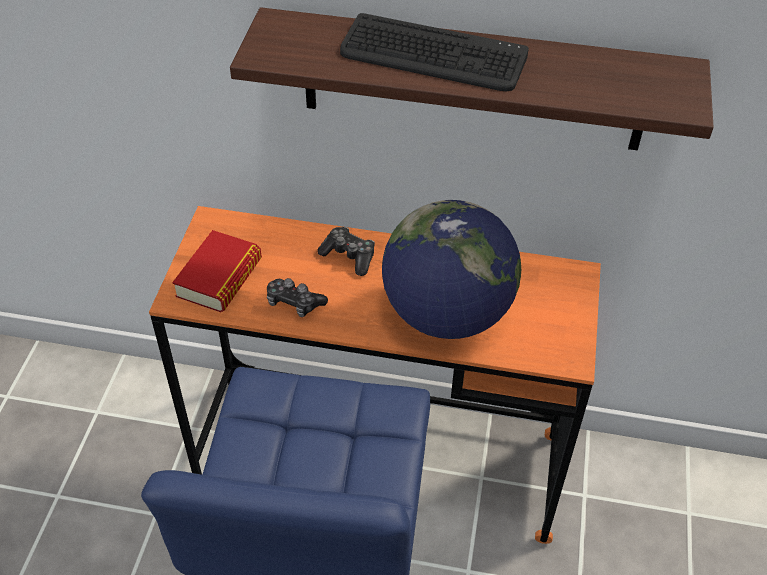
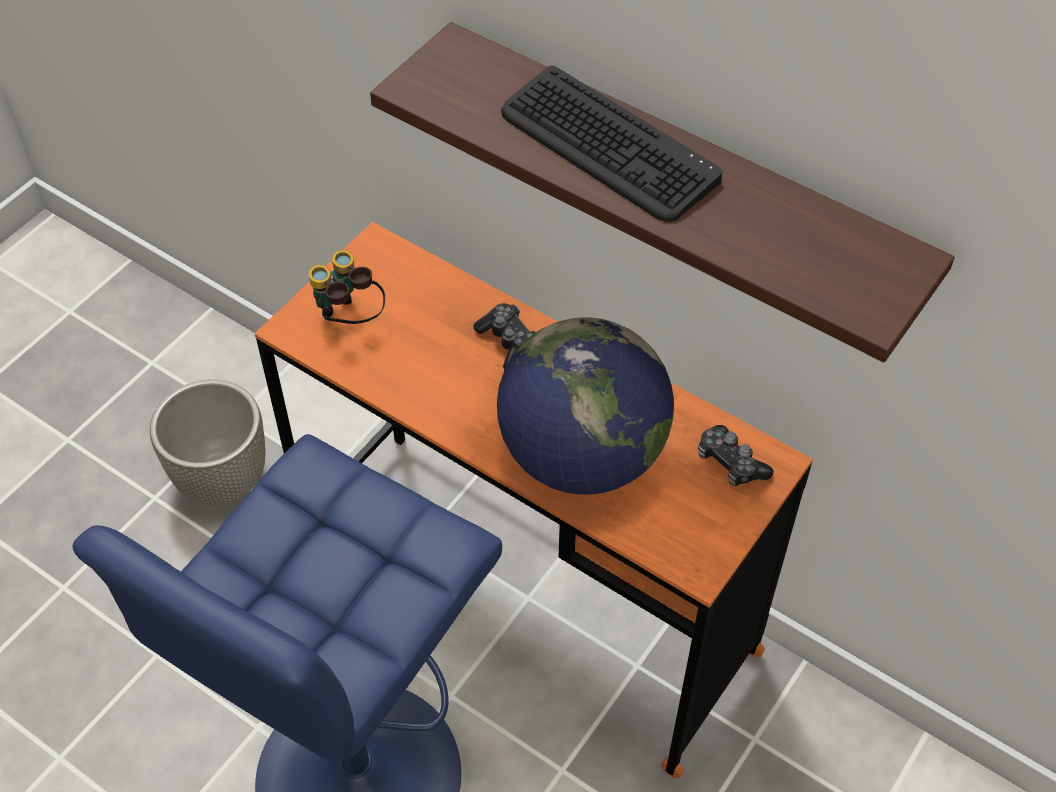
camera: 25 degrees right, 5 degrees up
(107, 461) = (222, 478): none -> grey planter
(219, 278) = (349, 319): book -> binoculars
(294, 303) = (415, 379): game controller -> game controller (730, 463)

